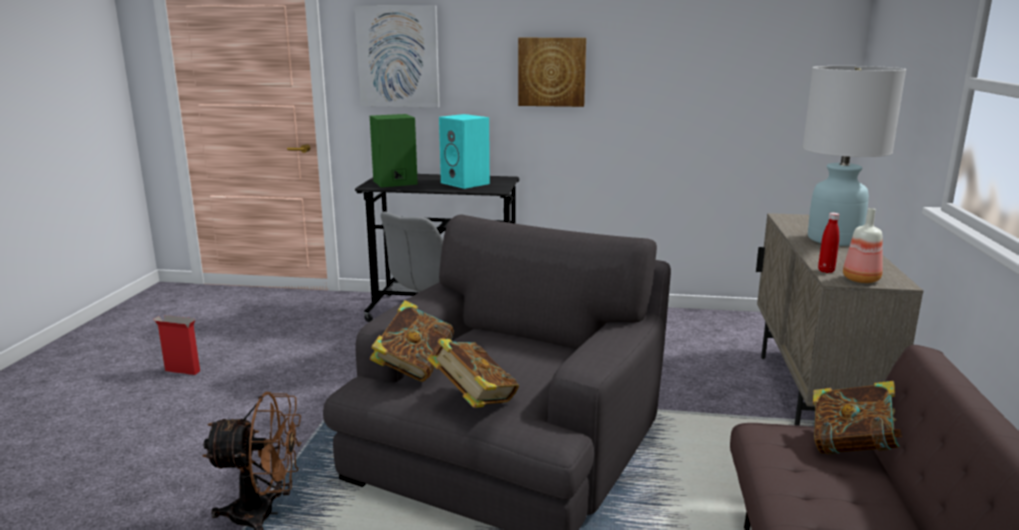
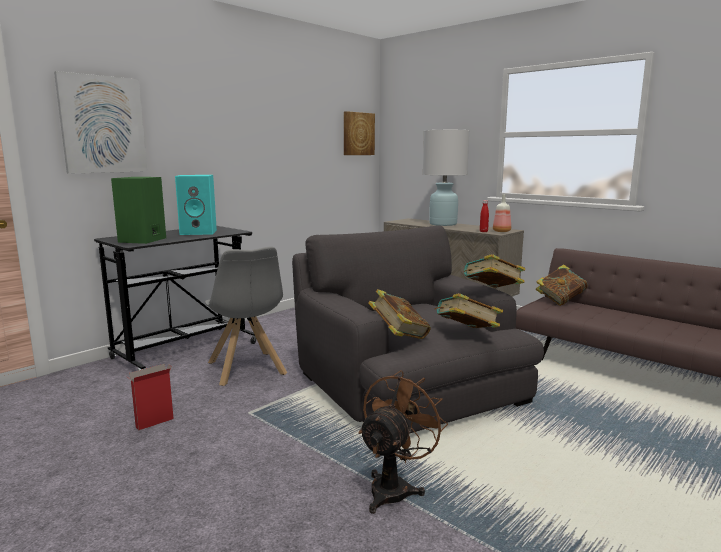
camera: 55 degrees left, 5 degrees down
(181, 371) = (54, 484): cardboard box -> cardboard box (154, 423)
(551, 72) = (230, 140): picture -> picture (358, 134)
(584, 364) = (492, 292): none -> book

